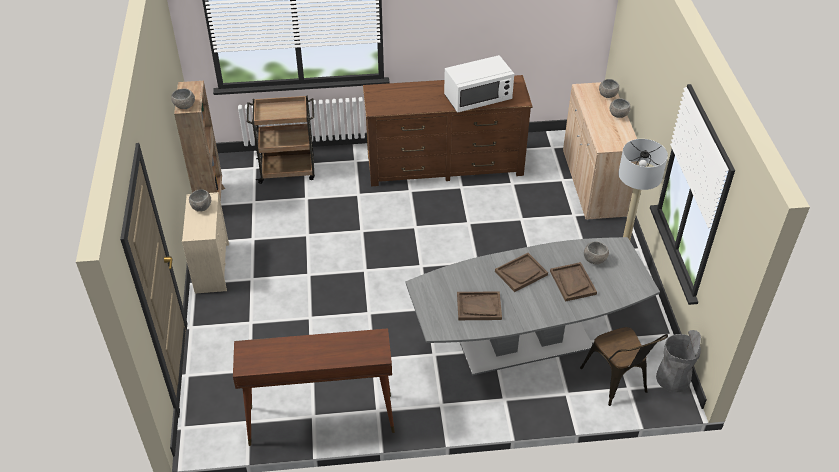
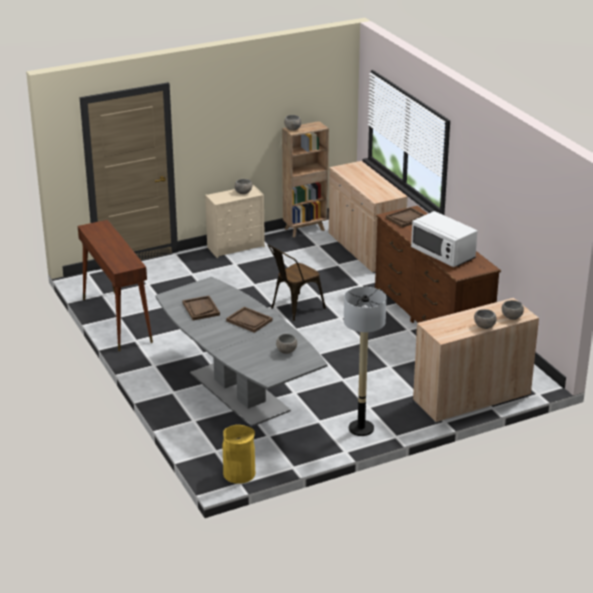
camera: 70 degrees right, 15 degrees down
(288, 170) = (365, 250): brown cart -> beige cabinet
(572, 282) = (252, 345): brown tray -> brown tray (406, 218)
(617, 383) = (218, 444): brown chair -> brown chair (294, 309)
(673, 378) = (239, 473): grey trash can -> yellow trash can

